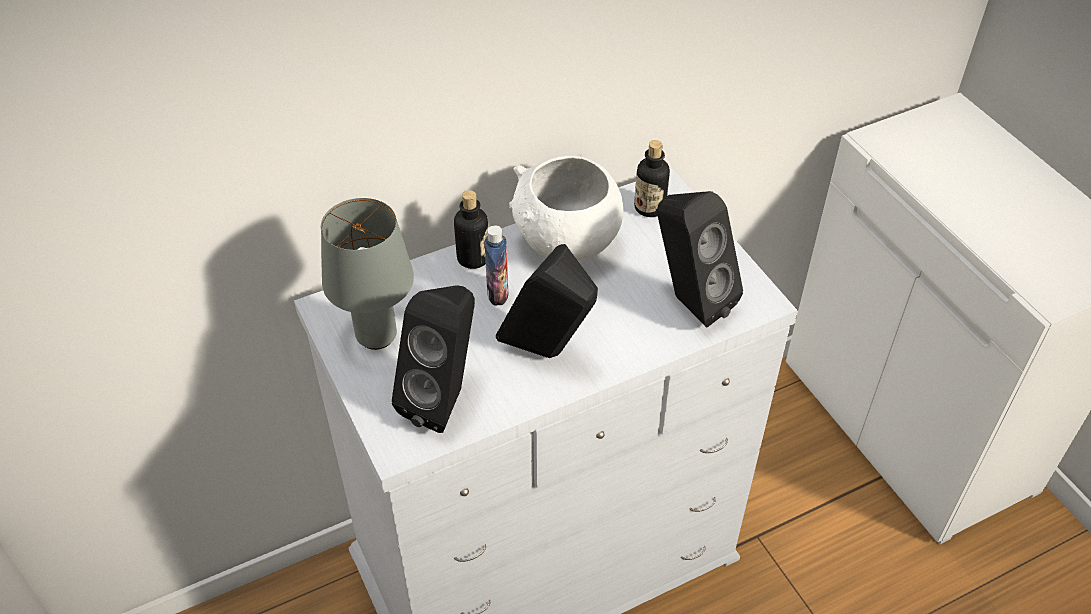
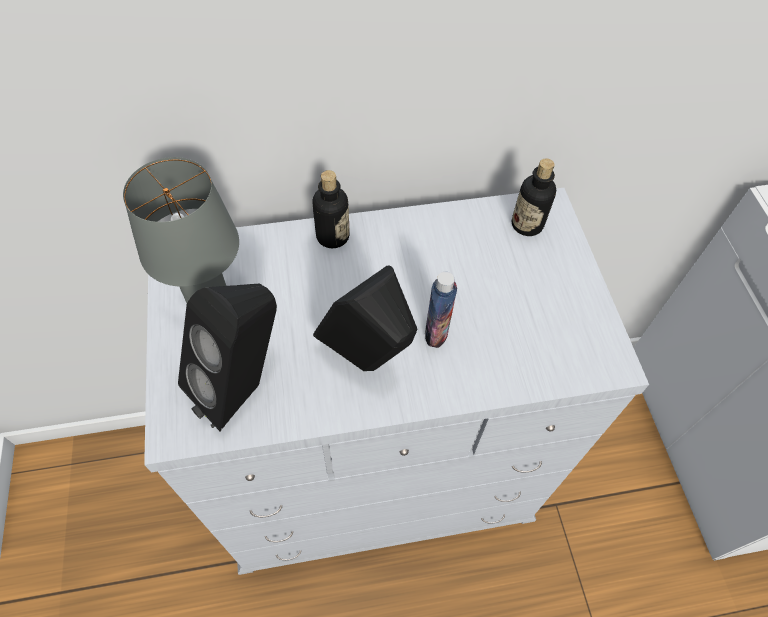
camera: 15 degrees right, 10 degrees up
(497, 294) = (341, 281): bottle -> bottle (436, 332)
(567, 244) = (429, 244): white bowl -> none
(689, 301) = (533, 341): black speaker -> none

